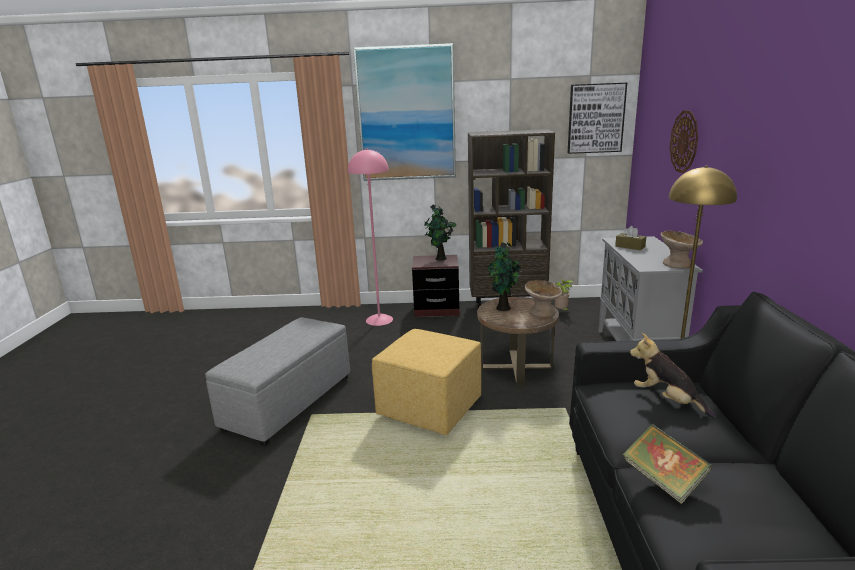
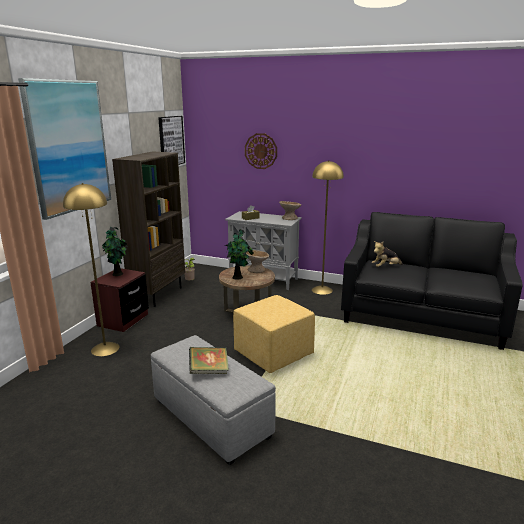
camera: 70 degrees left, 0 degrees up
(379, 320) = (105, 348): pink floor lamp -> yellow floor lamp
(663, 480) = (445, 282): book -> book (209, 371)

